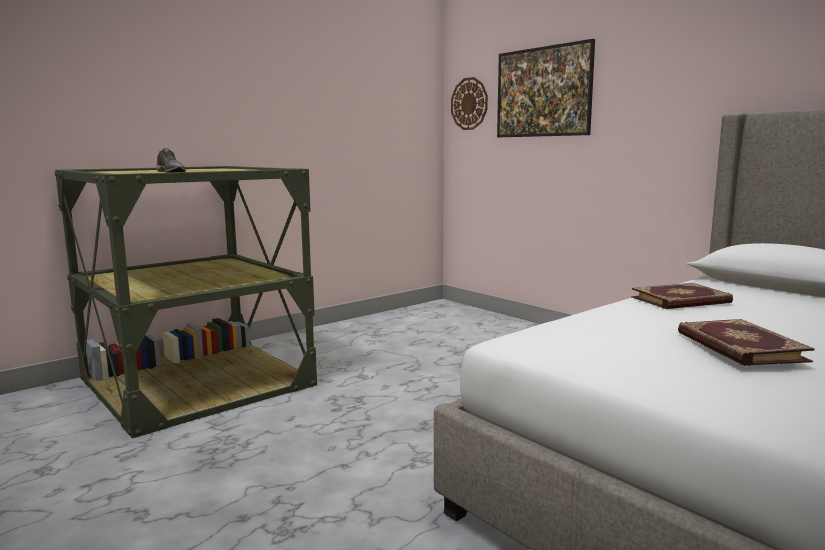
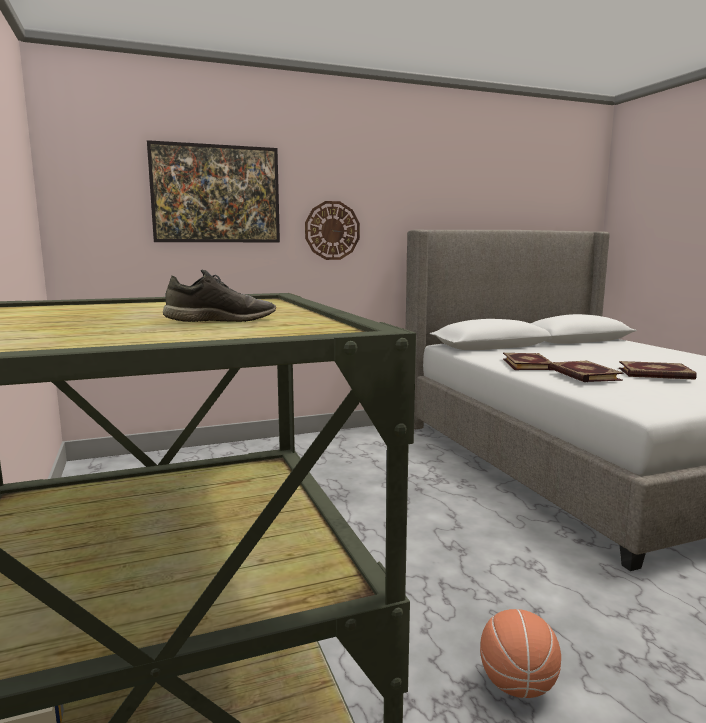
camera: 70 degrees left, 0 degrees up
(247, 461) = (517, 685): none -> basketball
(469, 104) = (94, 197): wall clock -> wall clock (332, 230)
(645, 315) = (583, 374): none -> book

